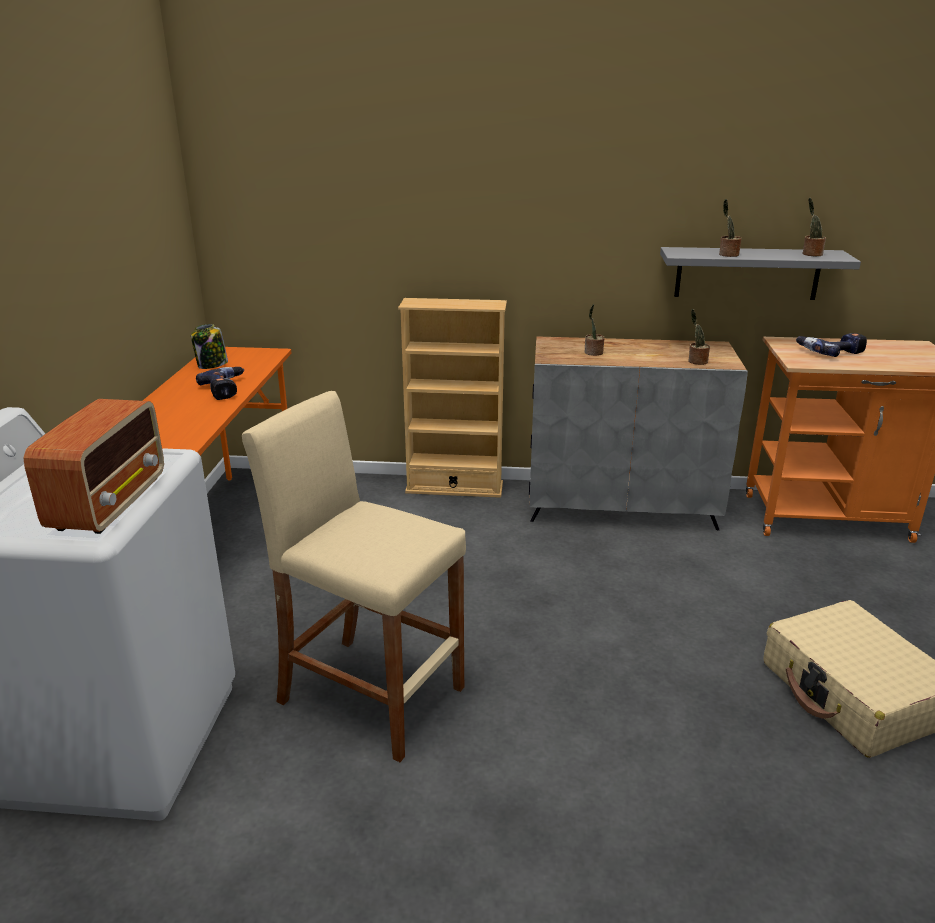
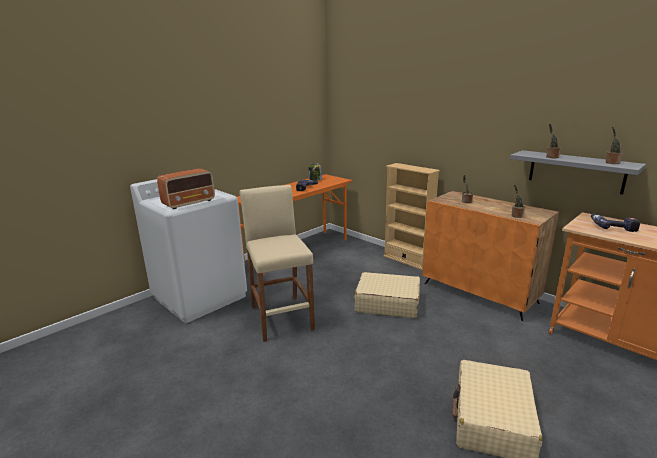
camera: 40 degrees right, 5 degrees down
(518, 580) = (387, 303): none -> beige suitcase
(622, 507) = (480, 293): grey cabinet -> orange cabinet

